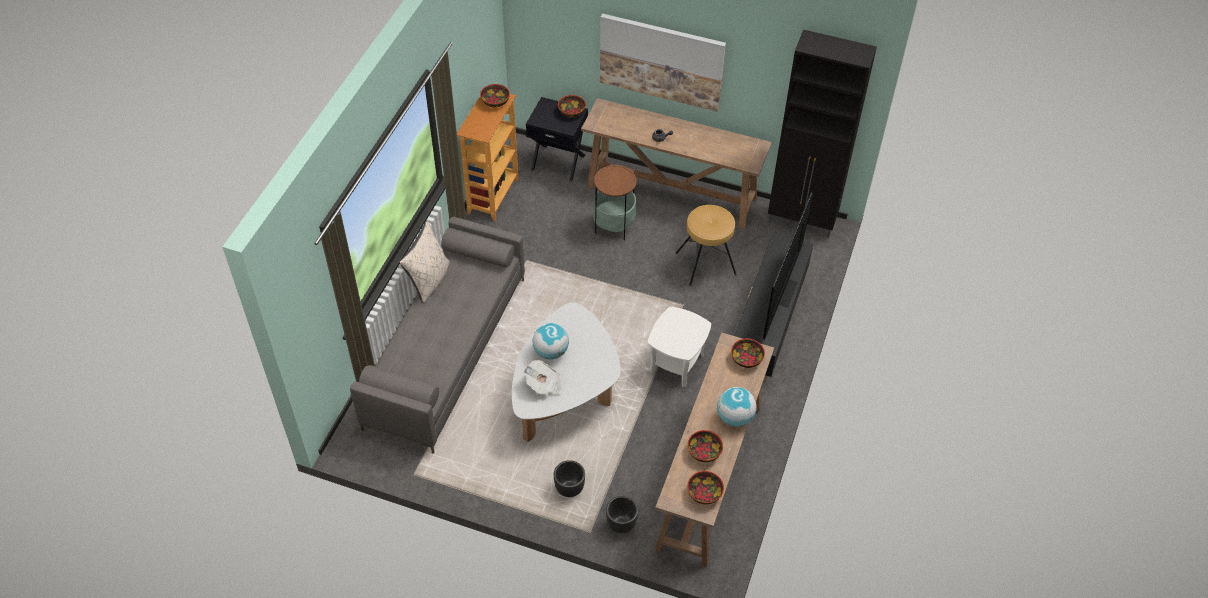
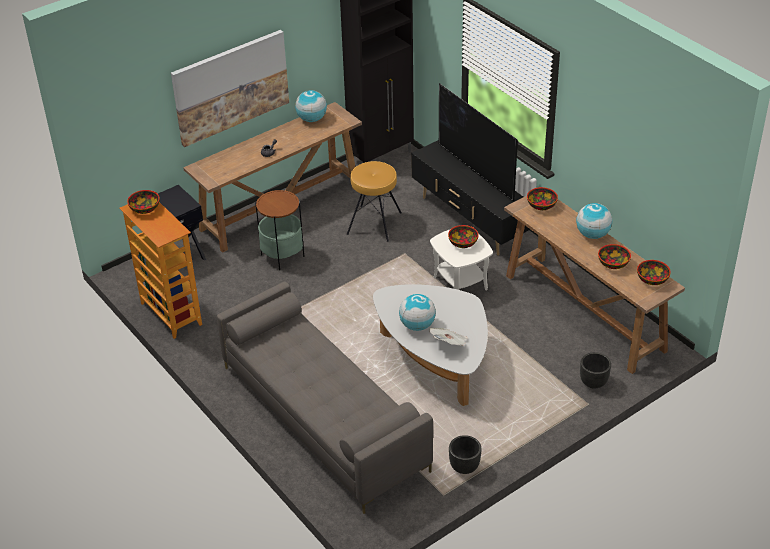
camera: 55 degrees left, 10 degrees down
(429, 280) = (265, 369): beige pillow -> none
(570, 488) = (536, 398): black planter -> black planter (465, 466)
(571, 112) = (172, 195): bowl -> bowl (463, 243)
(731, 140) = (312, 119): none -> globe

